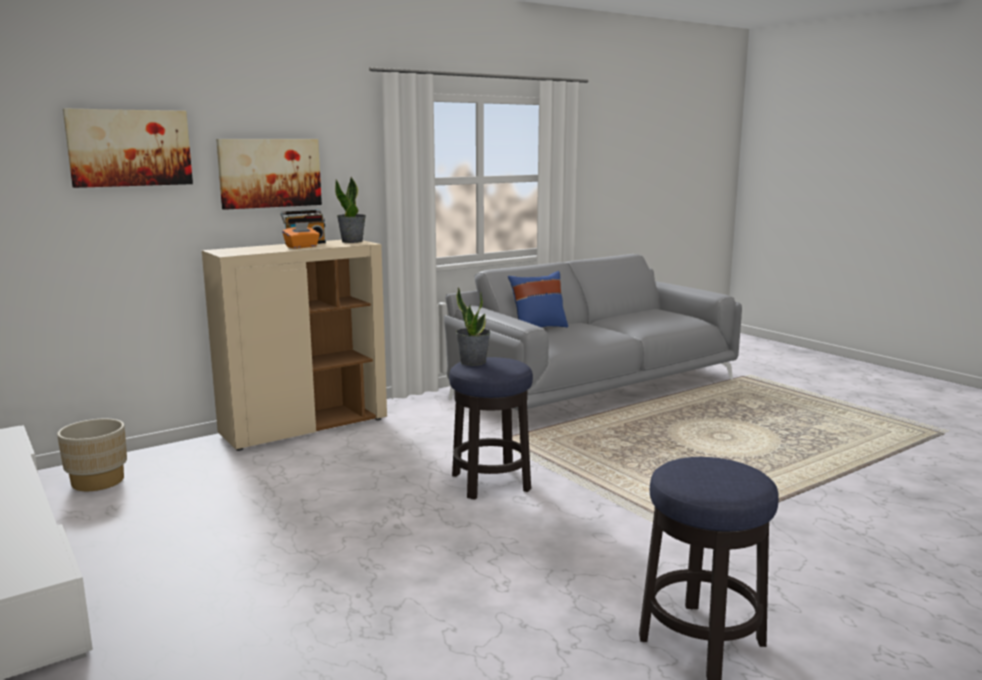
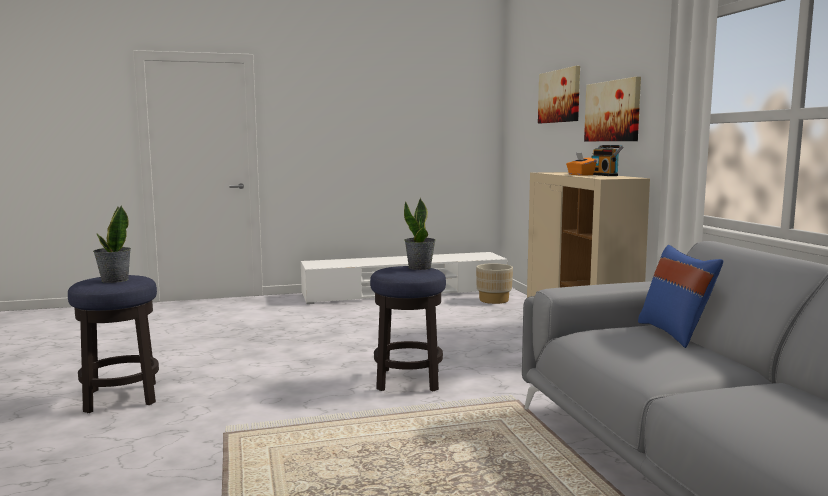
camera: 110 degrees right, 5 degrees down
(352, 241) = (619, 177): potted plant -> potted plant (114, 280)

